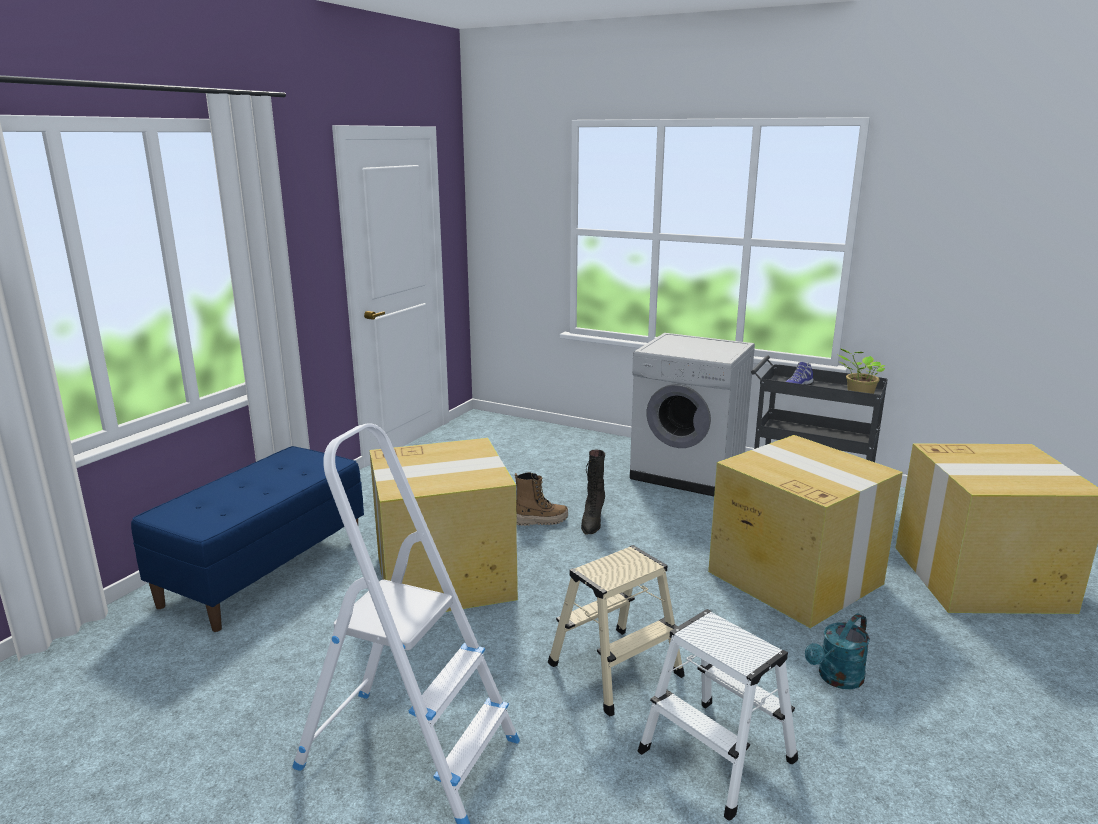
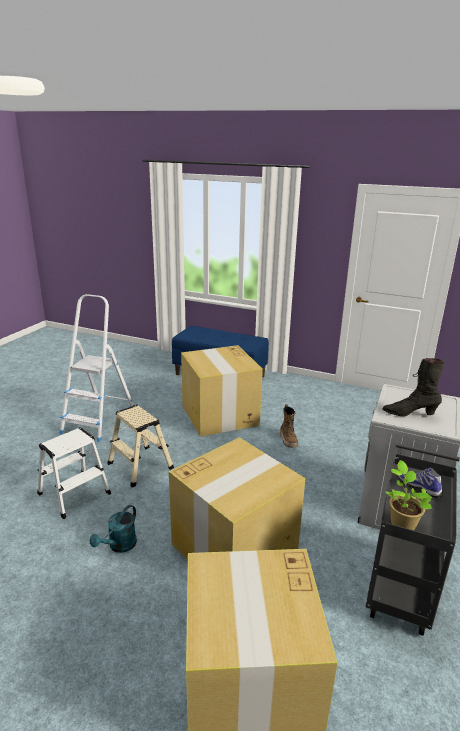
camera: 85 degrees right, 5 degrees up
(592, 522) = (293, 459): black boot -> black boot (409, 413)
(836, 679) = (119, 546): turquoise watering can -> turquoise watering can turned 105 degrees counterclockwise

